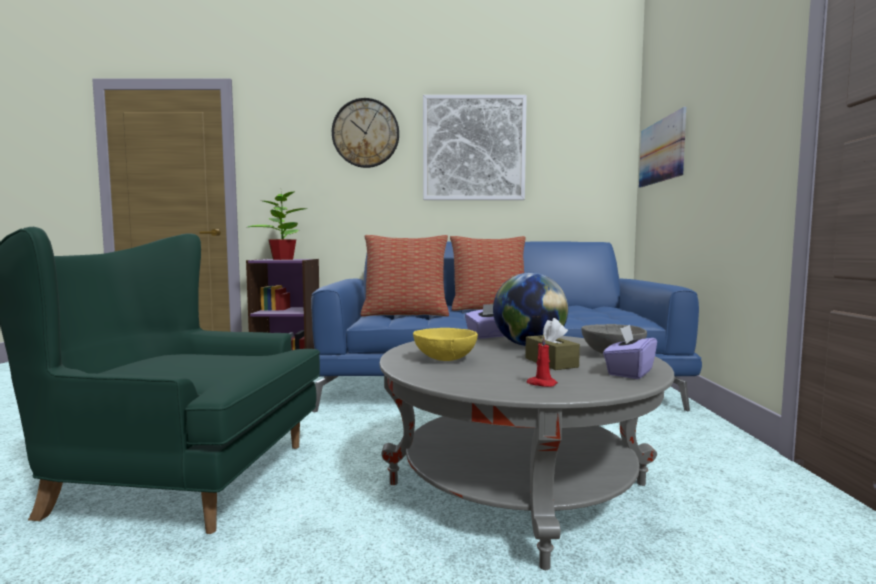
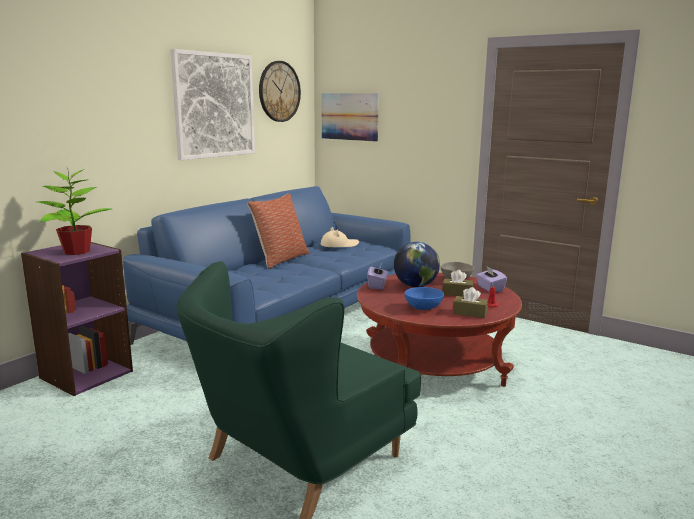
camera: 55 degrees left, 10 degrees up
(365, 133) = (119, 88): wall clock -> wall clock (279, 91)
(405, 314) = (258, 282): pillow -> none
(446, 359) = (423, 308): yellow bowl -> blue bowl
(474, 379) = (469, 313): none -> brown tissue box
(517, 483) = (434, 365): grey coffee table -> red coffee table
(585, 309) = (339, 245): none -> beige hat

